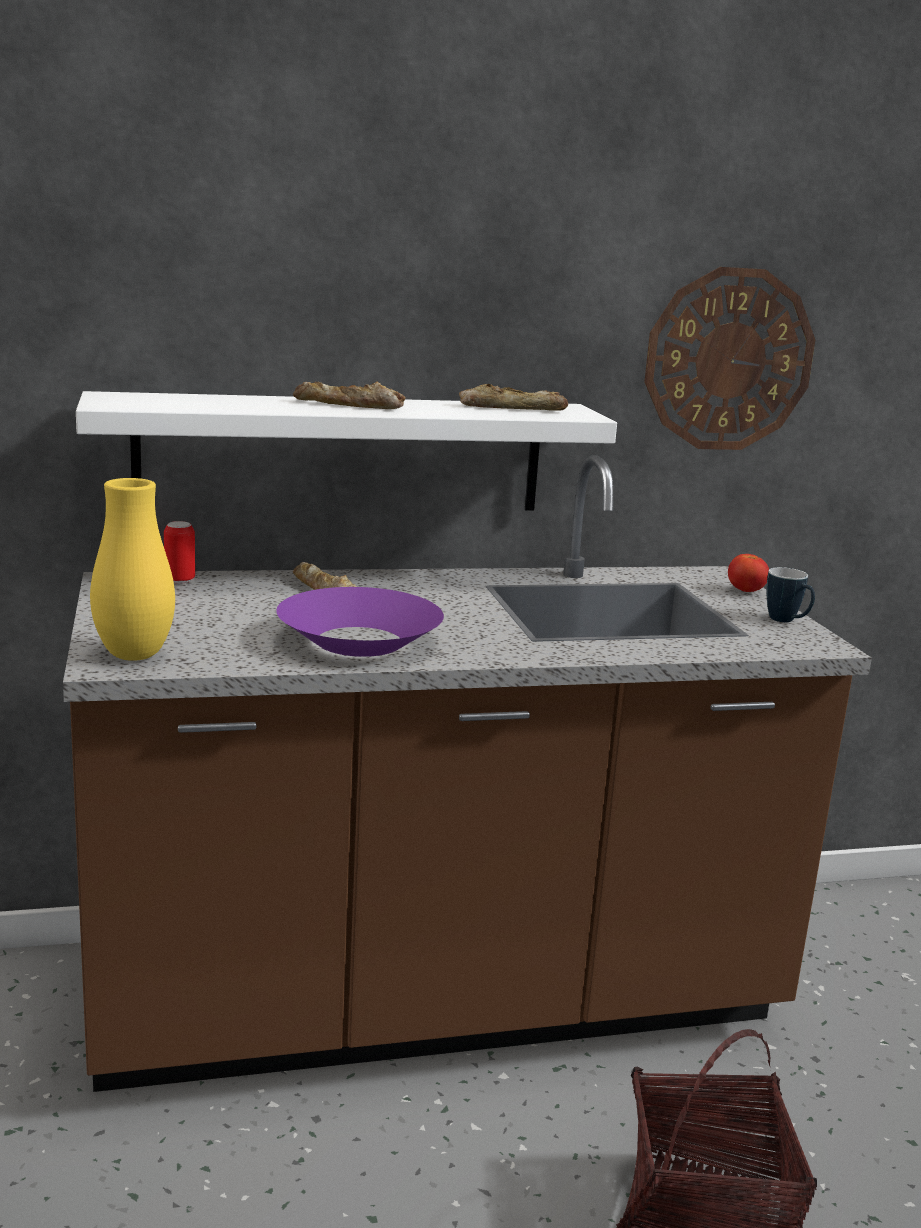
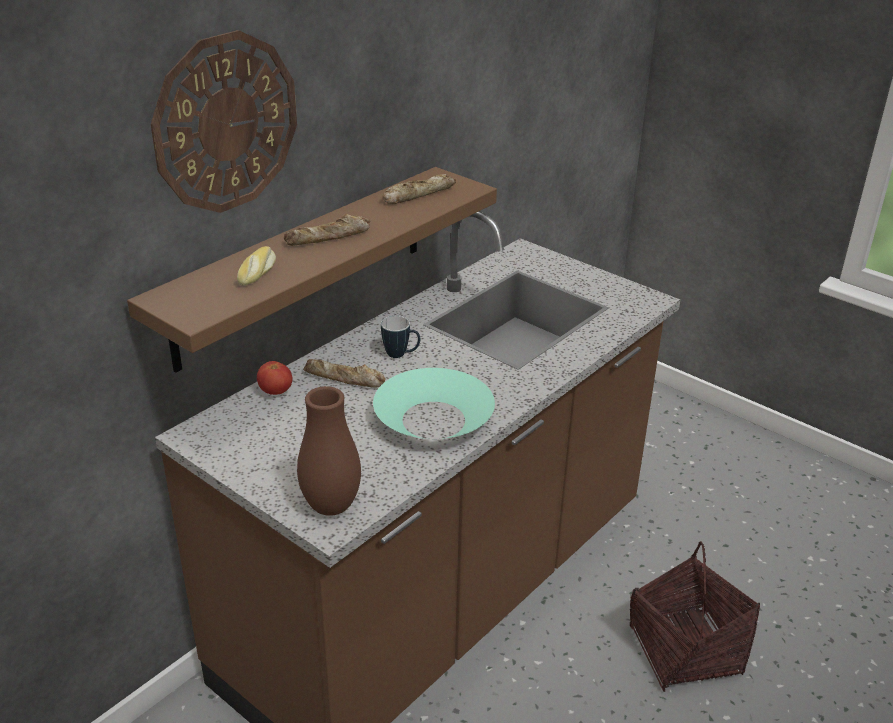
camera: 35 degrees left, 15 degrees up
(134, 655) = (331, 506): yellow vase -> brown vase
(179, 580) = (237, 413): can -> none
(228, 403) = (258, 272): none -> bread
(342, 454) = (303, 265): white shelf -> brown shelf
(359, 641) = (434, 420): purple bowl -> turquoise bowl
(728, 360) = (509, 102): wall clock -> wall clock (226, 123)
(745, 591) = (558, 262): tomato -> tomato (275, 392)
(787, 621) = (610, 284): mug -> mug (401, 355)

